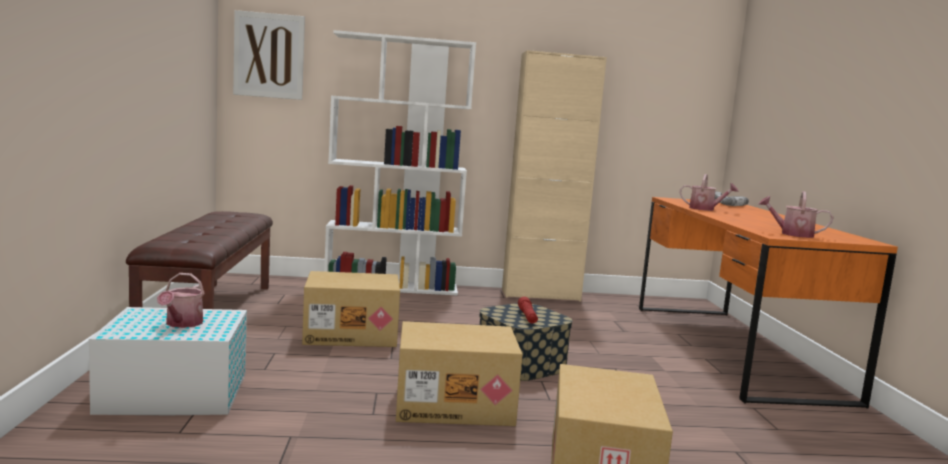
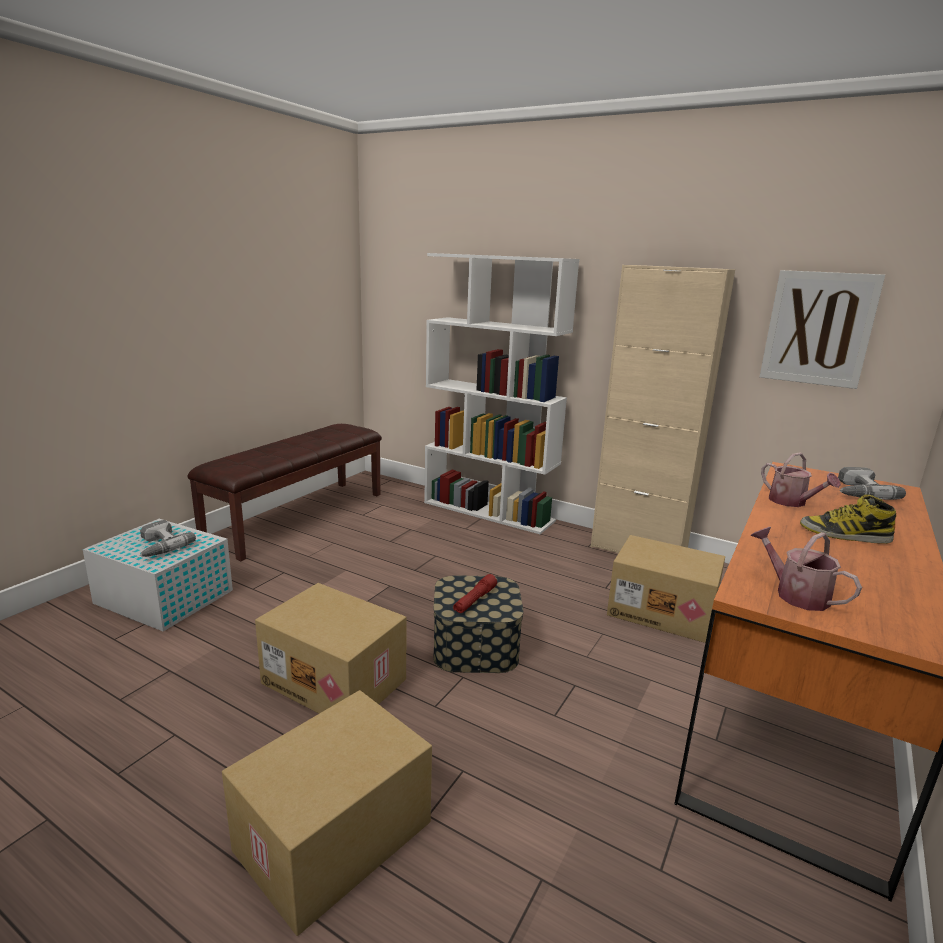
camera: 35 degrees right, 10 degrees up
(182, 324) = (158, 546): watering can -> power drill
(269, 55) = (396, 277): picture -> picture (818, 328)
(351, 334) = (371, 565): cardboard box -> cardboard box (662, 611)
(756, 217) = (844, 535): none -> boot

